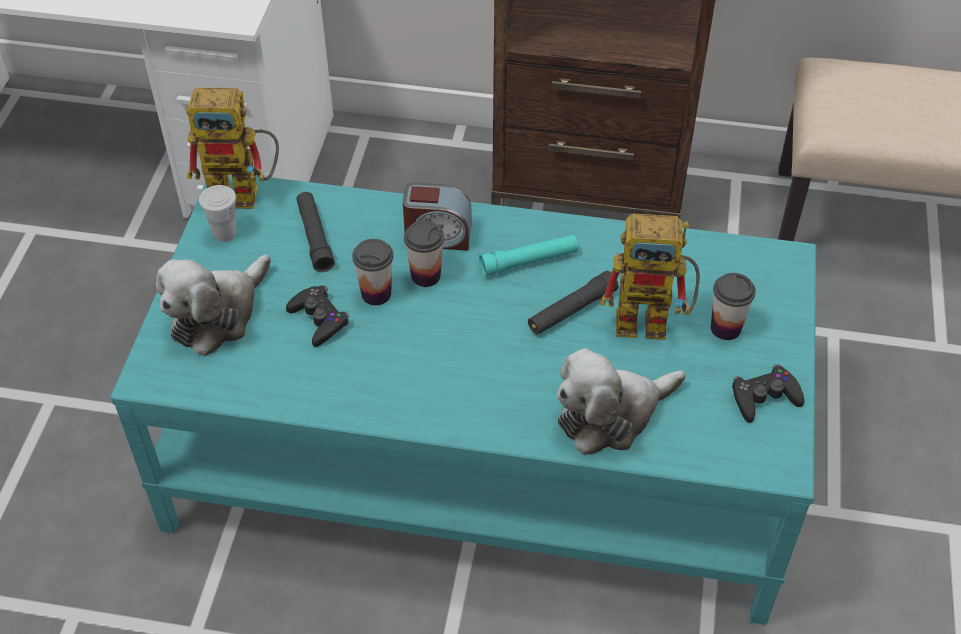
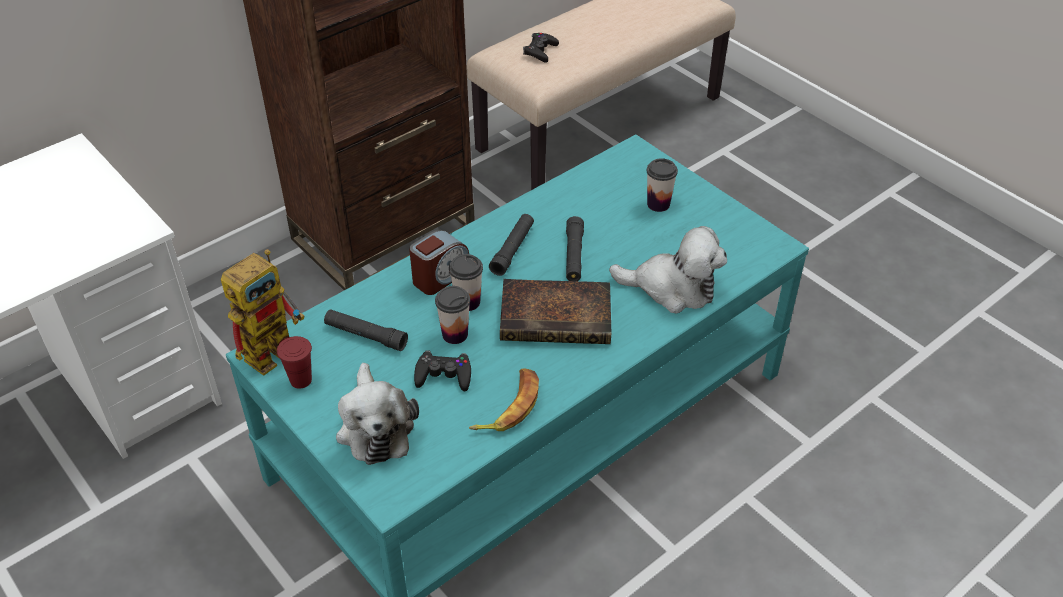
camera: 50 degrees left, 5 degrees down
(225, 233) = (301, 380): white cup -> red cup
(326, 388) = (509, 406): none -> banana
(475, 352) = (558, 317): none -> book
(529, 261) = (512, 249): turquoise flashlight -> black flashlight
(611, 415) = (672, 288): plush toy -> plush toy turned 90 degrees counterclockwise
(653, 320) = (620, 228): toy robot -> none
(764, 398) = (723, 221): black game controller -> black game controller (540, 51)

